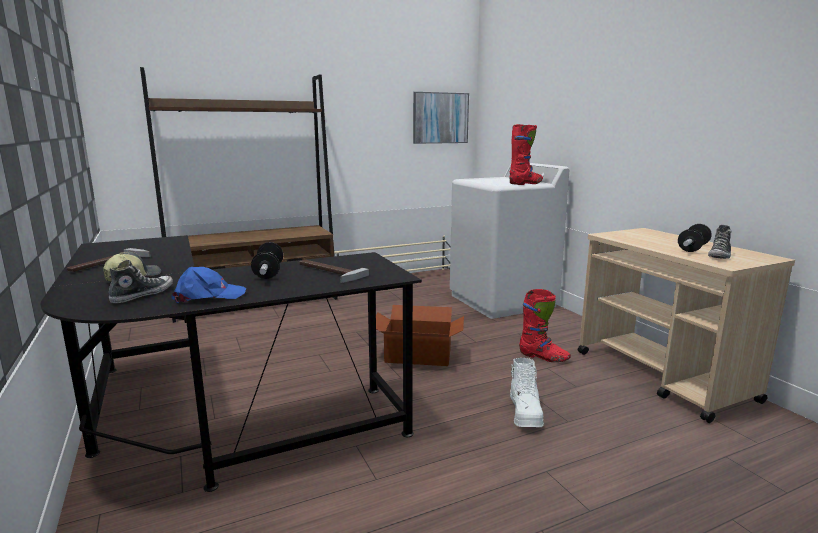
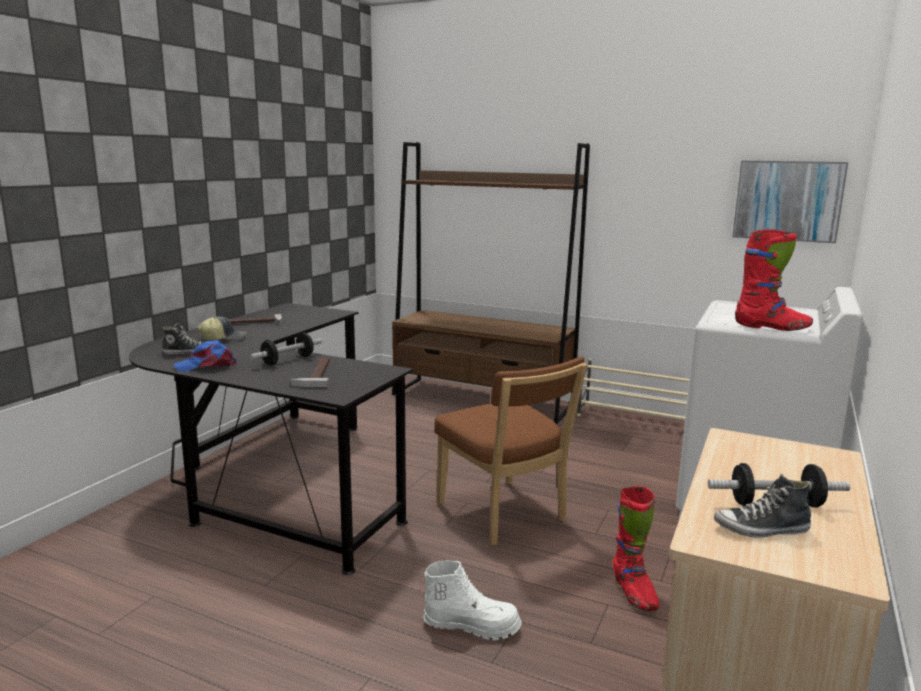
camera: 50 degrees right, 0 degrees up
(208, 296) = (207, 365): blue cap -> blue cap turned 135 degrees clockwise
(418, 356) = (504, 515): cardboard box -> brown chair
(525, 413) = (472, 625): white boot -> white boot turned 135 degrees counterclockwise

